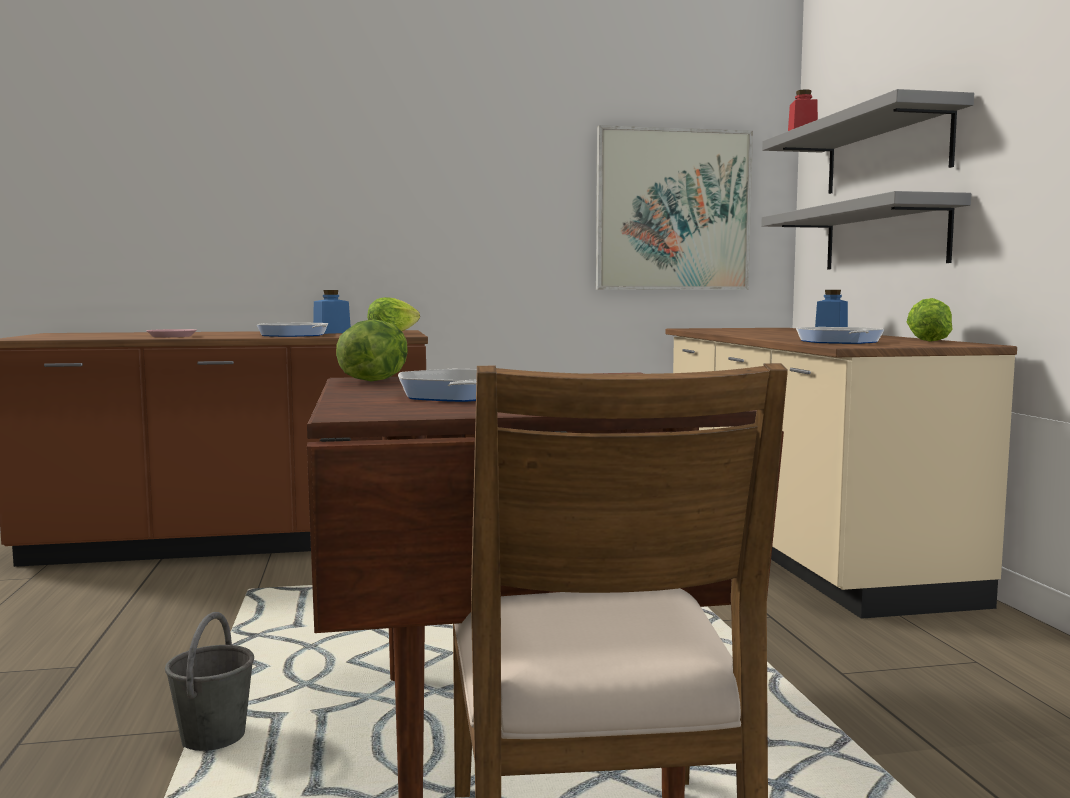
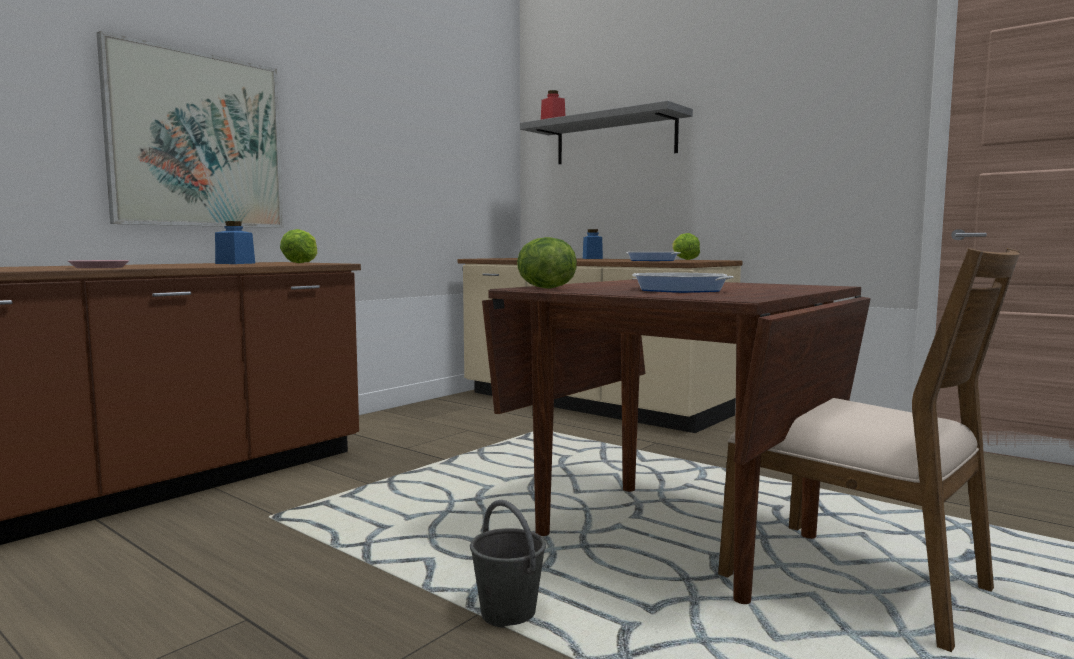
camera: 40 degrees left, 0 degrees up
(293, 335) = (226, 265): frying pan -> none
(673, 210) = (455, 168): picture -> picture (197, 140)
(884, 236) = (616, 195): grey shelf -> none

